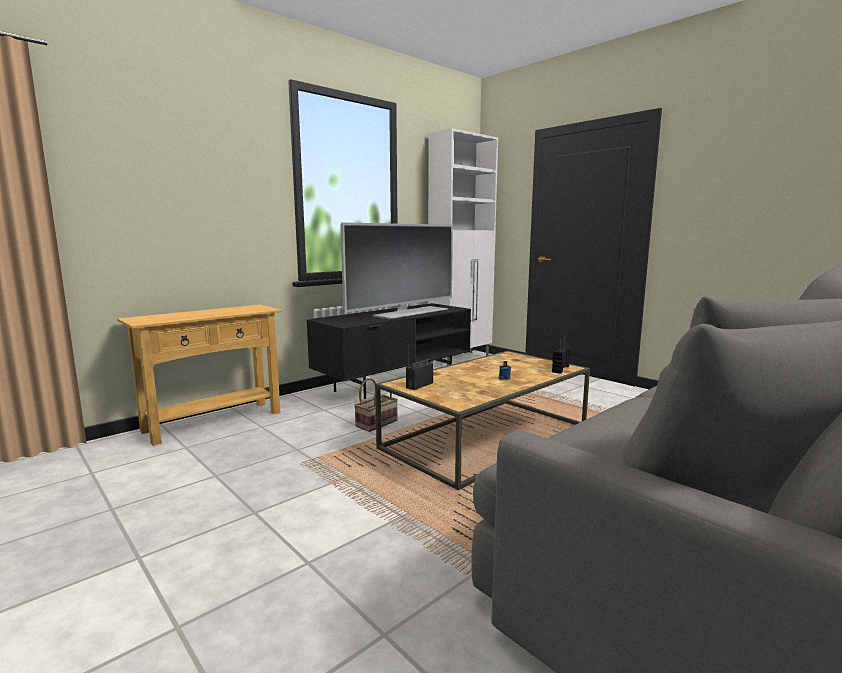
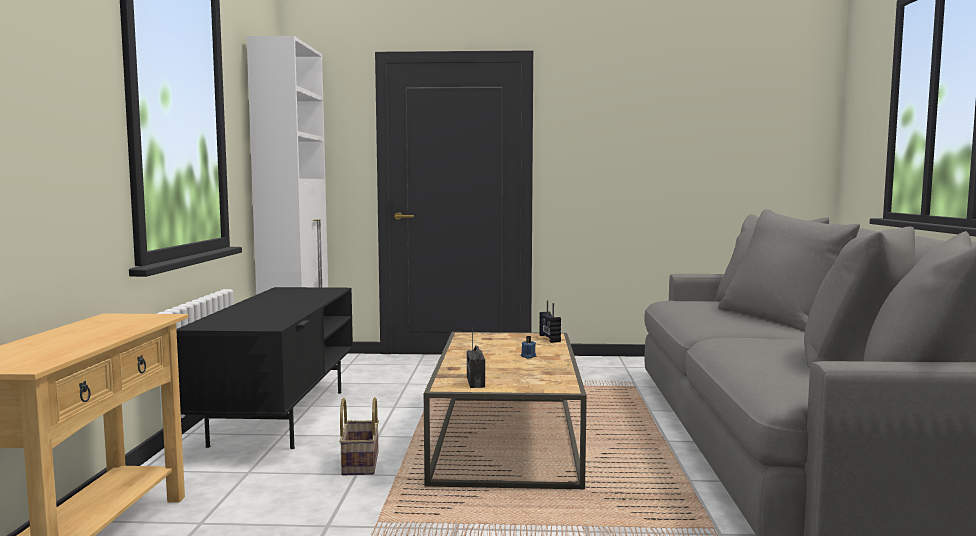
camera: 45 degrees left, 5 degrees down
(410, 312) = (295, 301): television -> none

